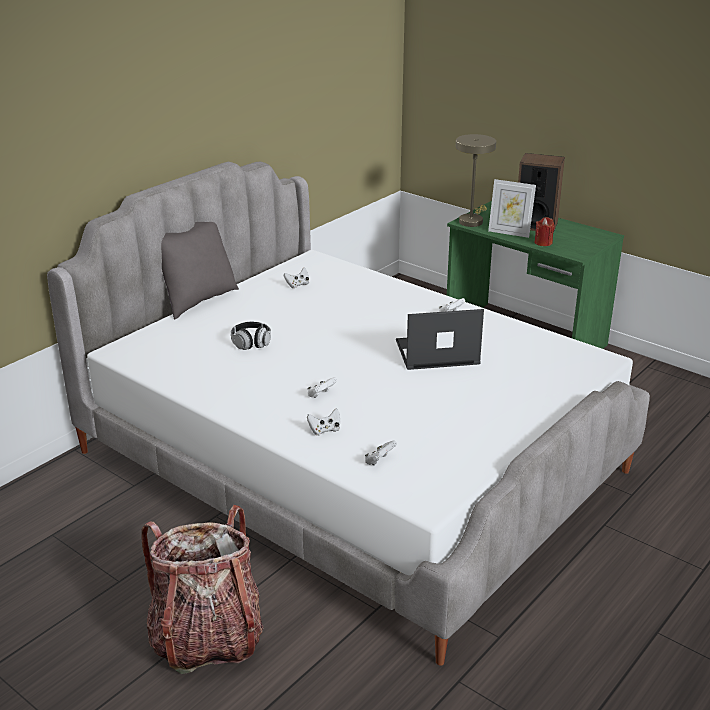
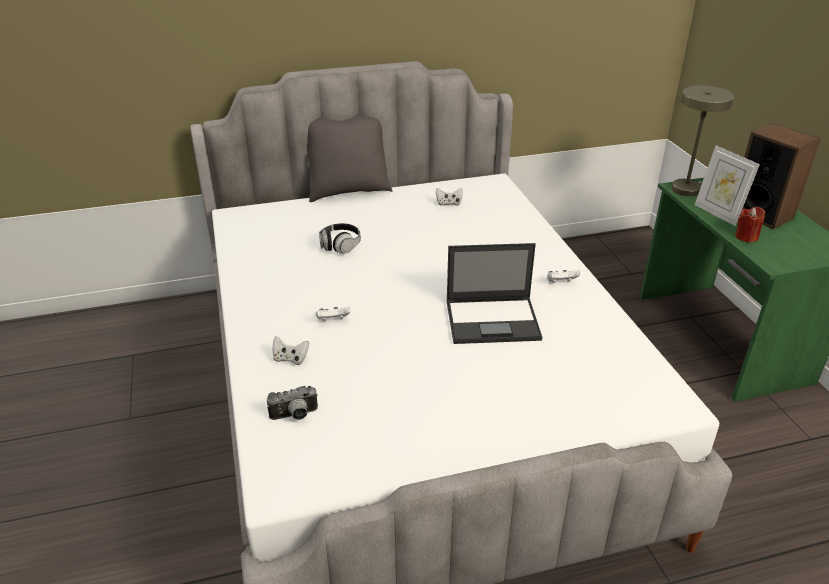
camera: 35 degrees right, 5 degrees up
(207, 638) = (129, 506): backpack -> none
(379, 461) = (295, 416): white game controller -> camera
(436, 352) = (493, 320): laptop -> laptop turned 150 degrees clockwise

